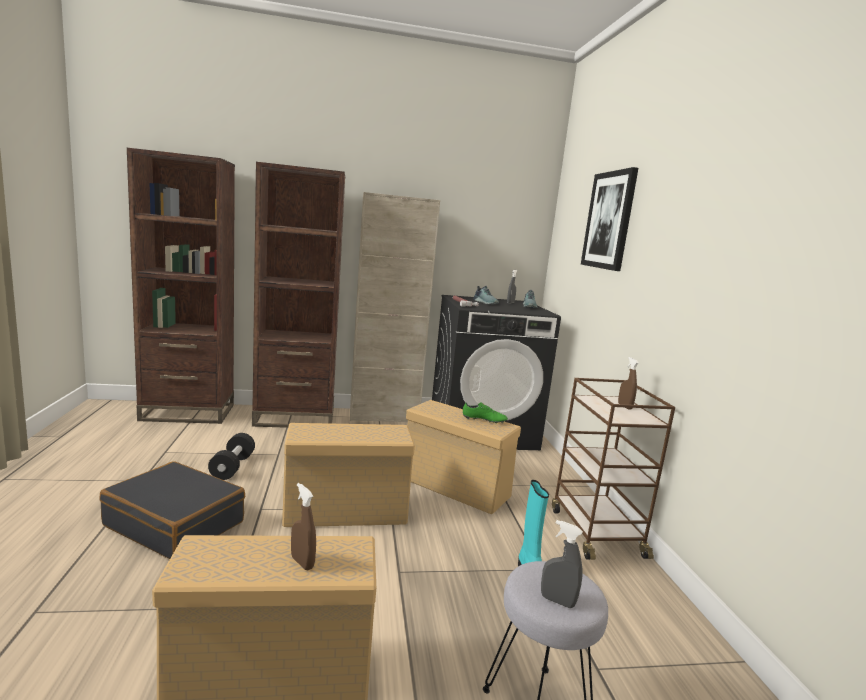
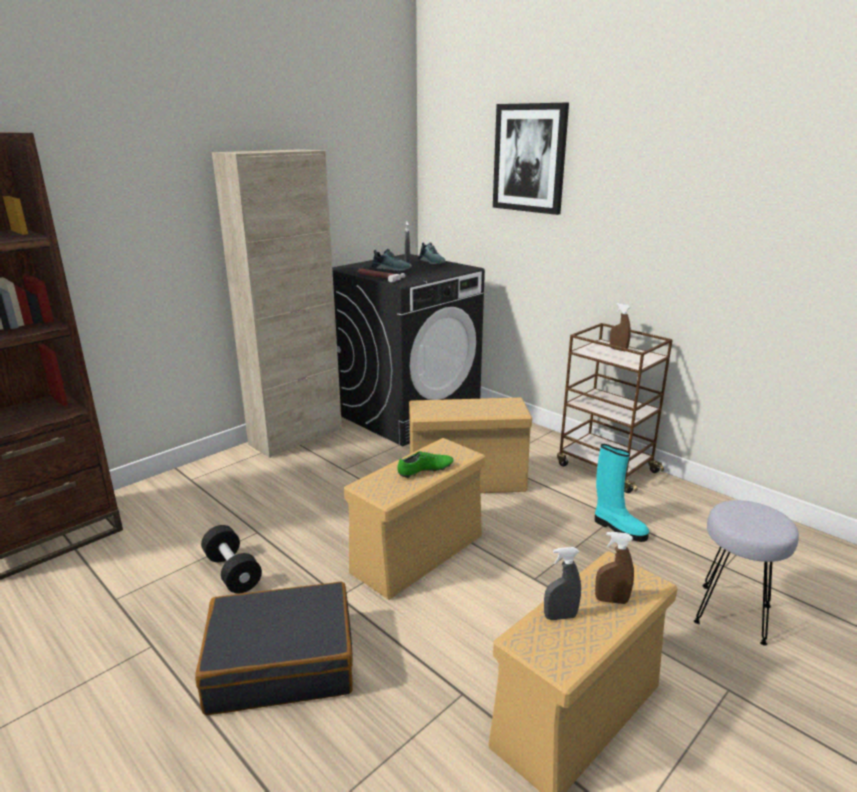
camera: 35 degrees left, 10 degrees up
(295, 418) = (202, 481): brown bookcase -> none
(484, 420) = (489, 403): green shoe -> green shoe (425, 471)
(557, 601) = (768, 527): grey spray bottle -> grey spray bottle (560, 616)

